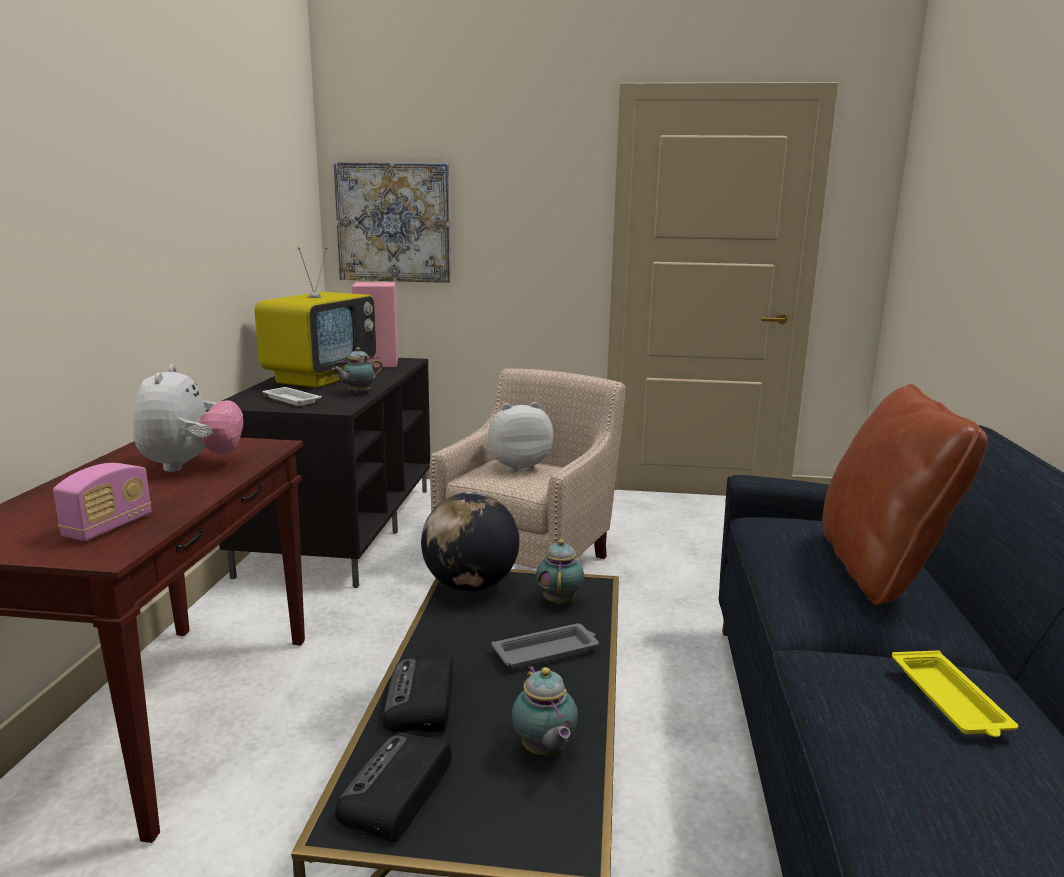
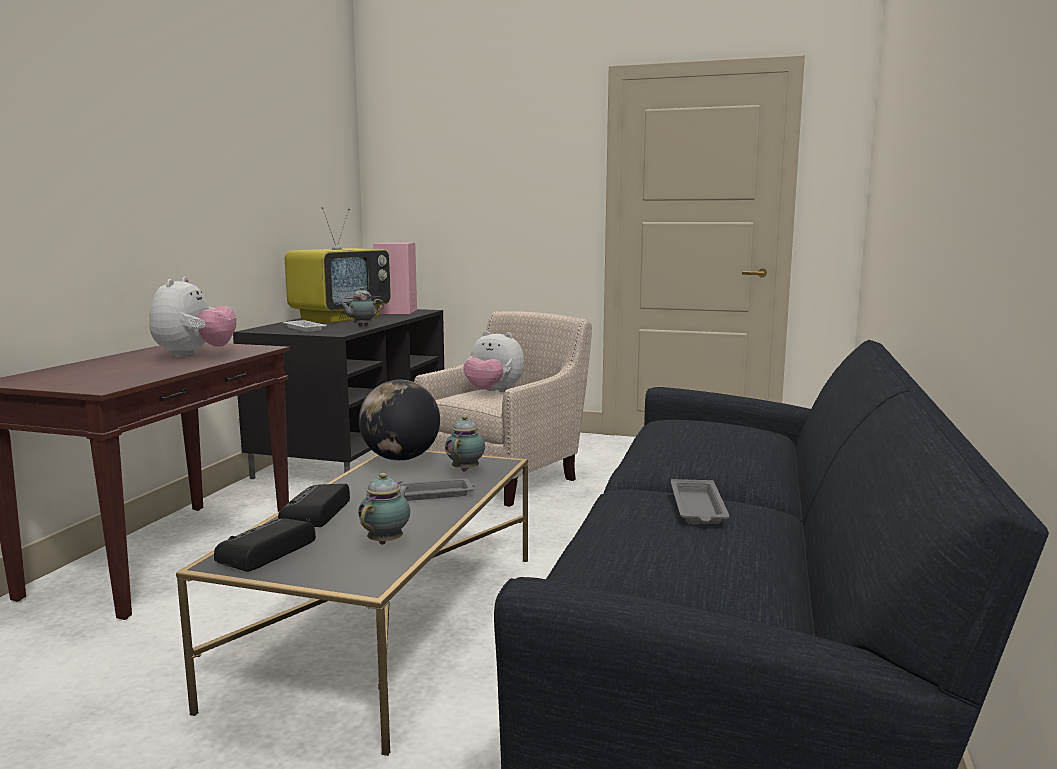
camera: 10 degrees right, 5 degrees down
(108, 527) = (112, 378): radio -> none
(394, 223) = (419, 193): picture -> none
(518, 467) = (493, 392): plush toy -> plush toy turned 150 degrees counterclockwise
(544, 751) = (387, 541): teapot -> teapot turned 150 degrees counterclockwise
(880, 569) = (730, 445): brown pillow -> none
(950, 700) = (698, 508): yellow tray -> grey tray

